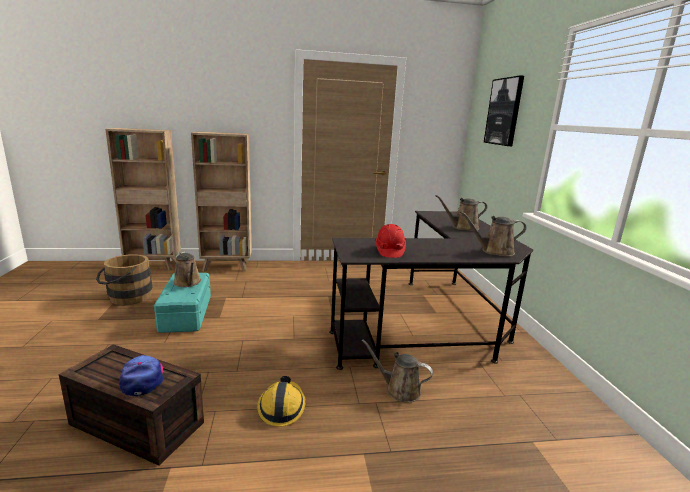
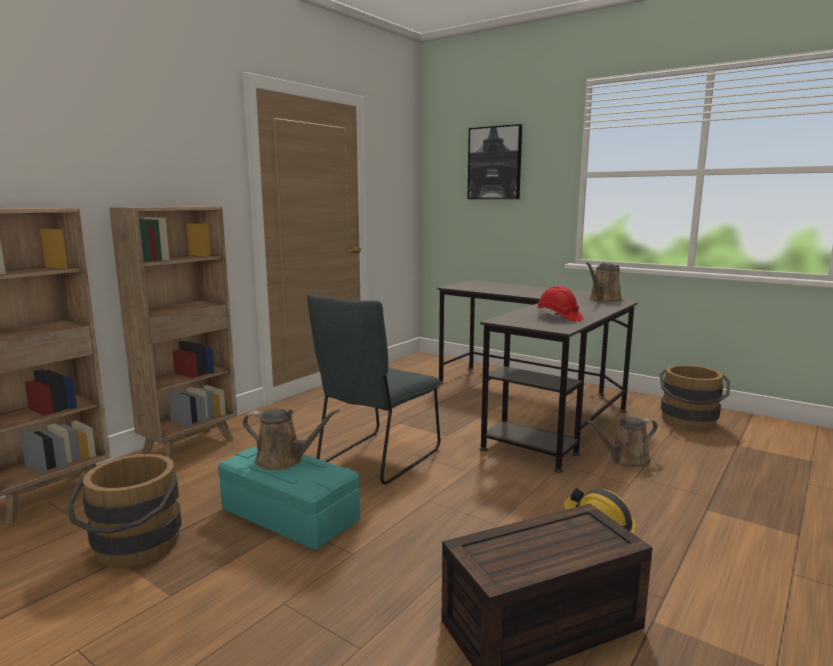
camera: 45 degrees left, 5 degrees down
(143, 378) = (569, 538): cap -> none
(272, 308) = (376, 459): none -> grey chair
(462, 227) = (523, 291): brown watering can -> none
(533, 400) = (689, 423): none -> brown bucket

